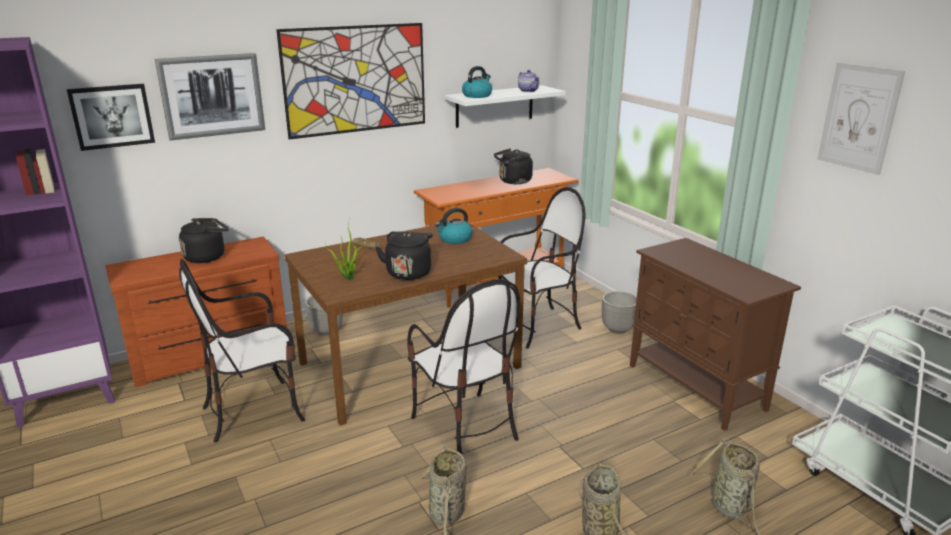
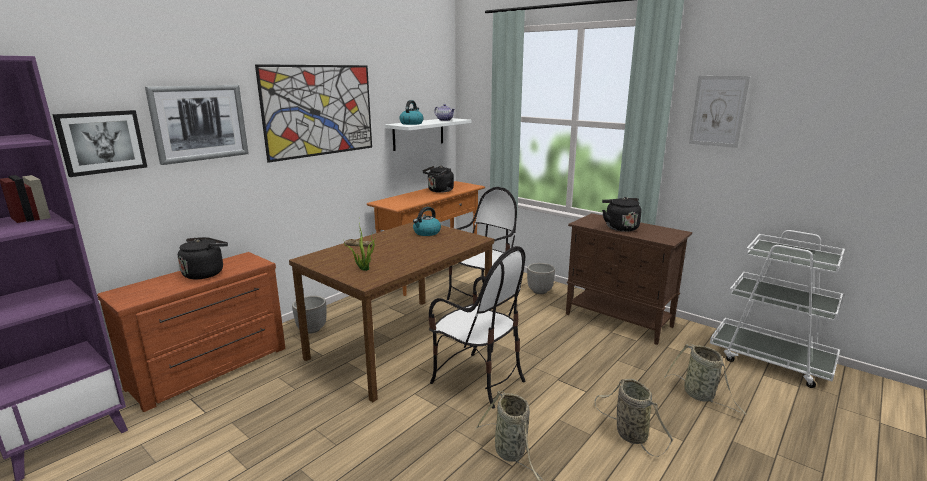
camera: 20 degrees left, 5 degrees down
(254, 411) = (284, 407): chair -> none
(408, 272) = (412, 259): black kettle -> black kettle (620, 227)

